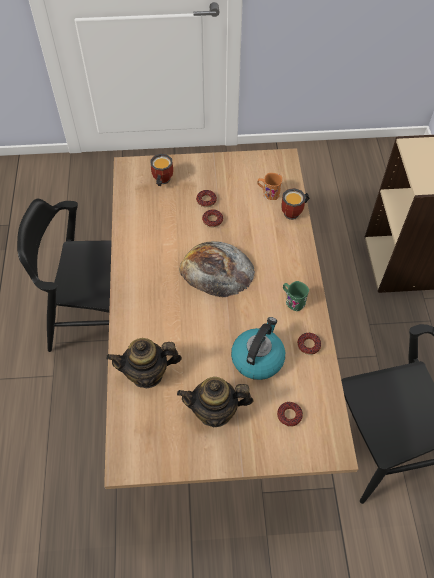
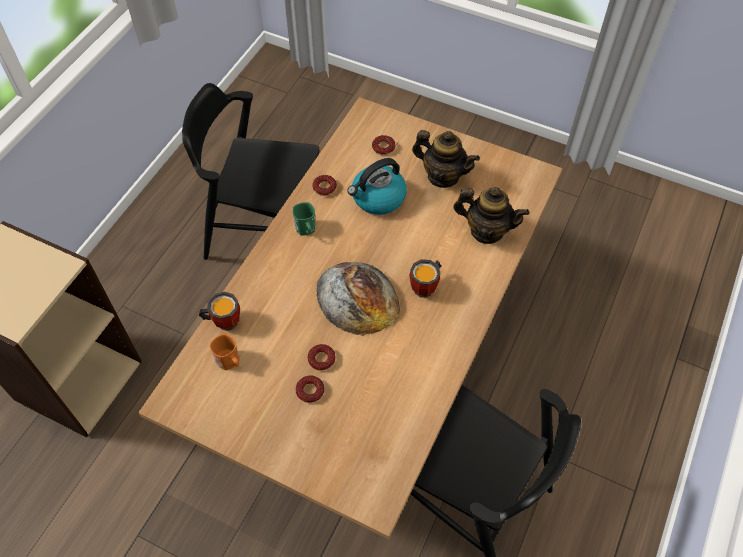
camera: 150 degrees left, 0 degrees up
(161, 181) = (347, 453): mug -> mug (427, 287)

